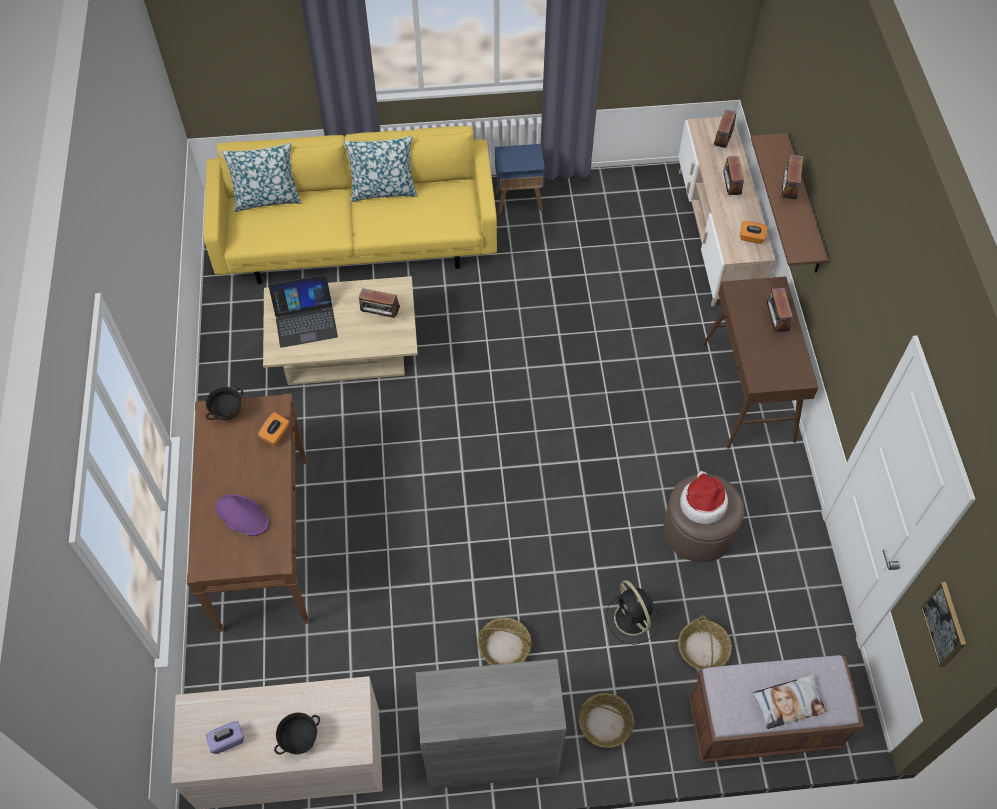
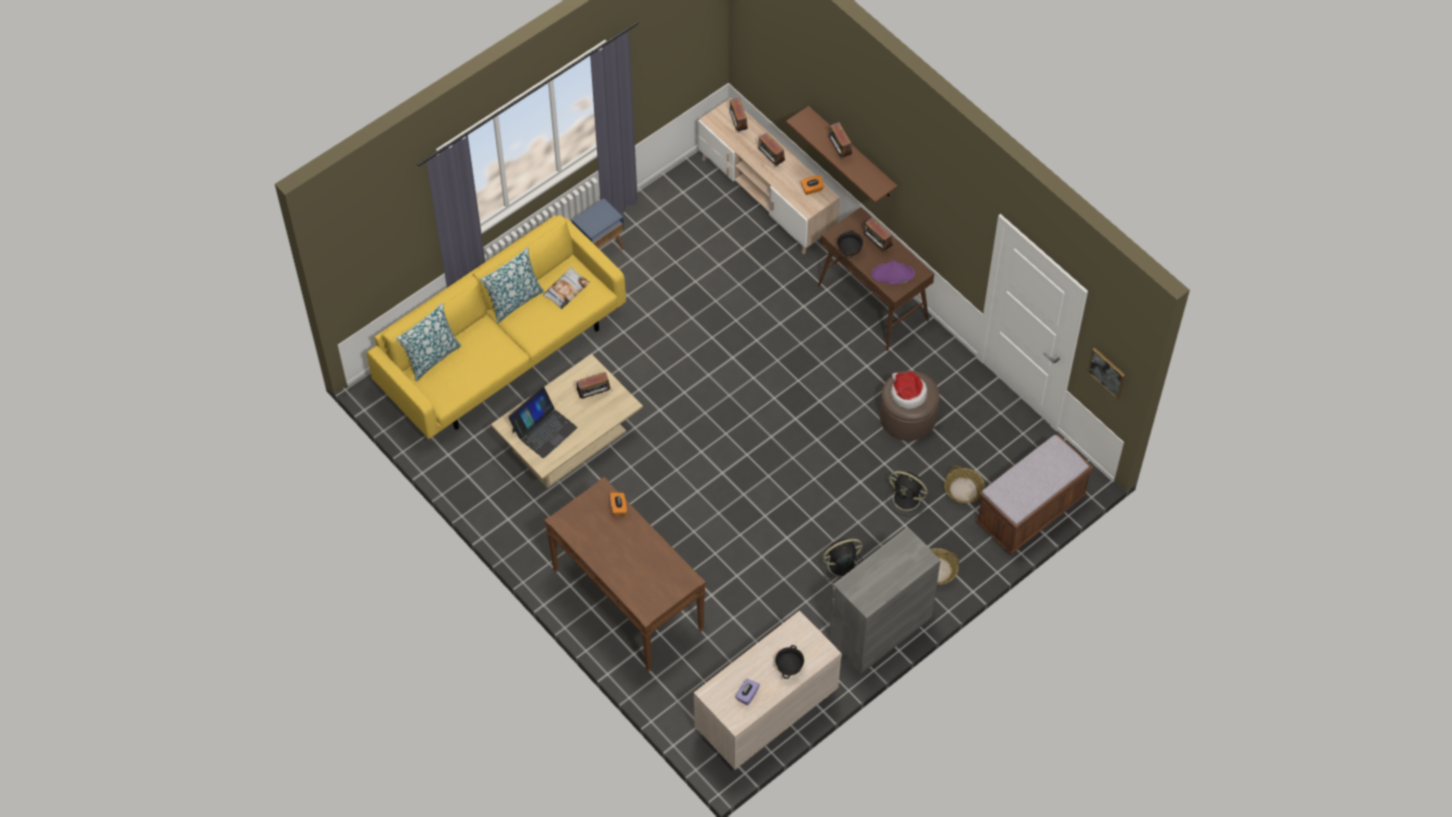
camera: 35 degrees left, 0 degrees up
(228, 413) = (573, 514): black bowl -> black bowl (849, 251)
(242, 515) = (643, 568): purple hat -> purple hat (892, 274)
(504, 646) = (840, 565): basket -> black fan
(788, 703) = (1043, 479): pillow -> pillow (566, 290)

